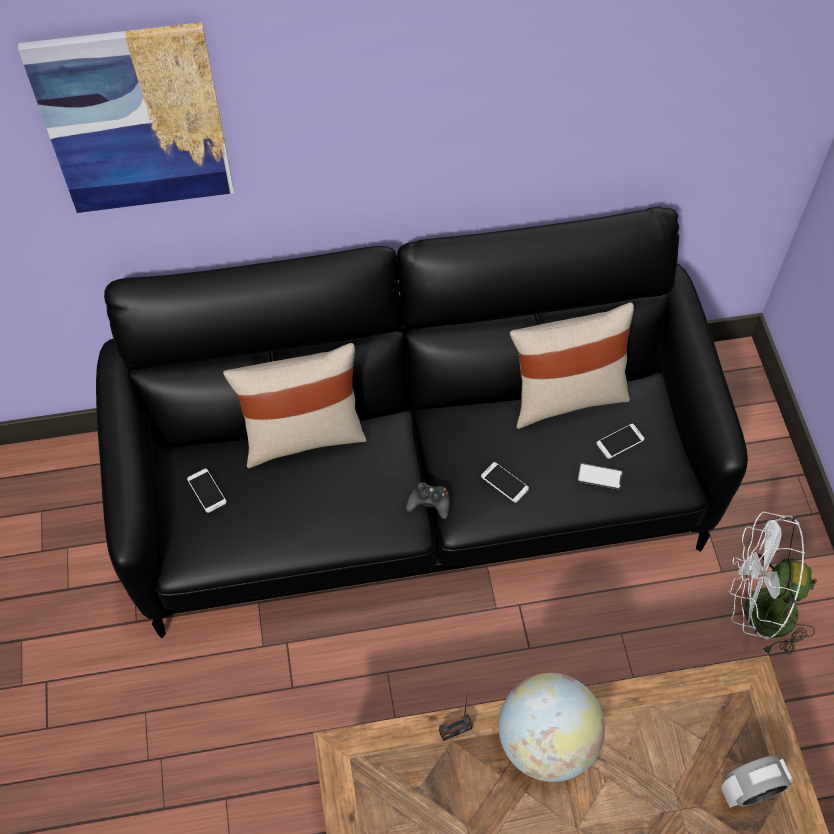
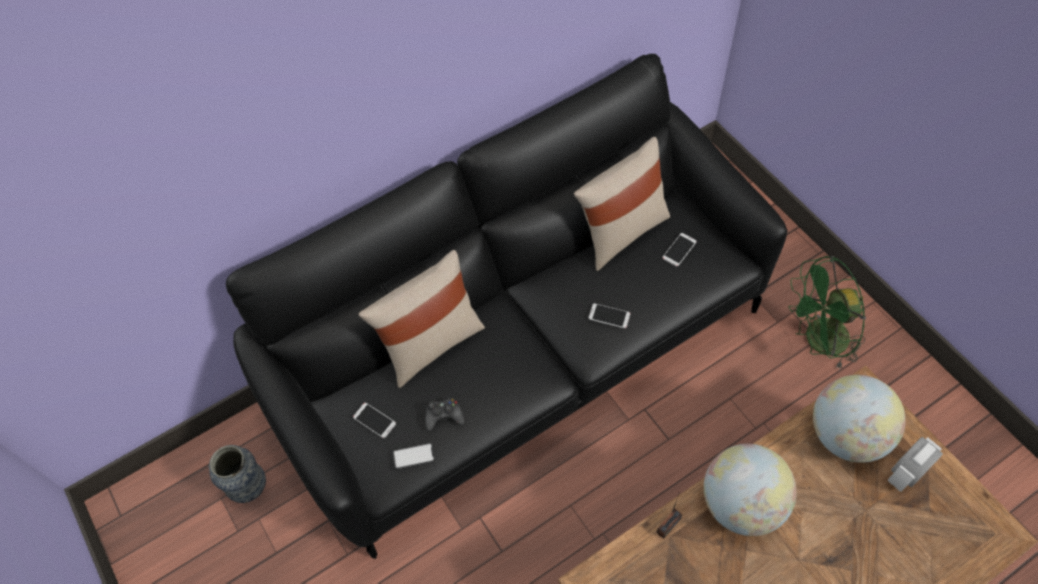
camera: 20 degrees left, 0 degrees up
(73, 512) = (249, 487): none -> vase
(134, 120) = (217, 120): picture -> none
(429, 503) = (558, 356): black game controller -> black game controller (444, 416)
(599, 477) = (678, 282): phone -> phone (413, 456)
(704, 720) = (846, 435): none -> globe
(757, 613) = (818, 341): white fan -> green fan

